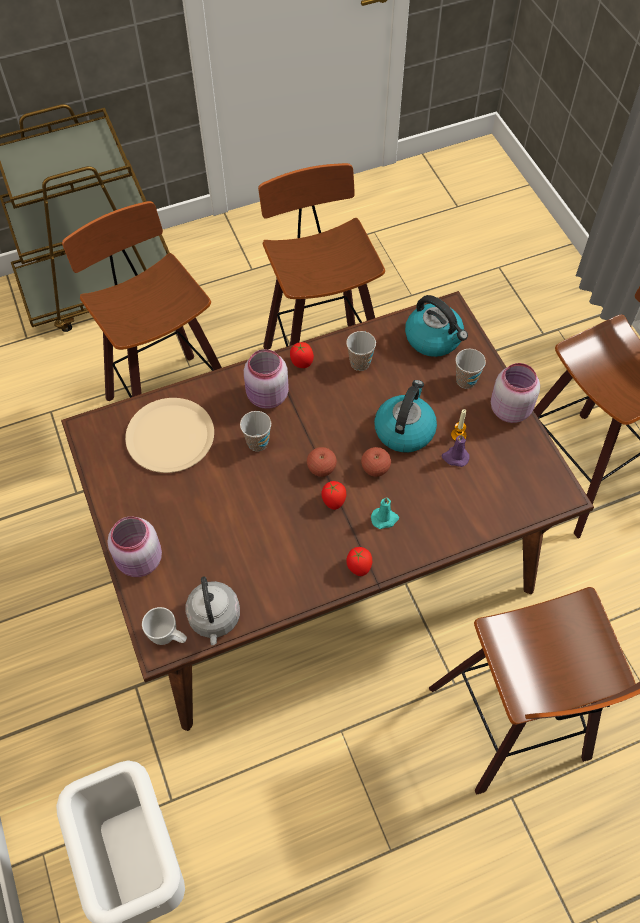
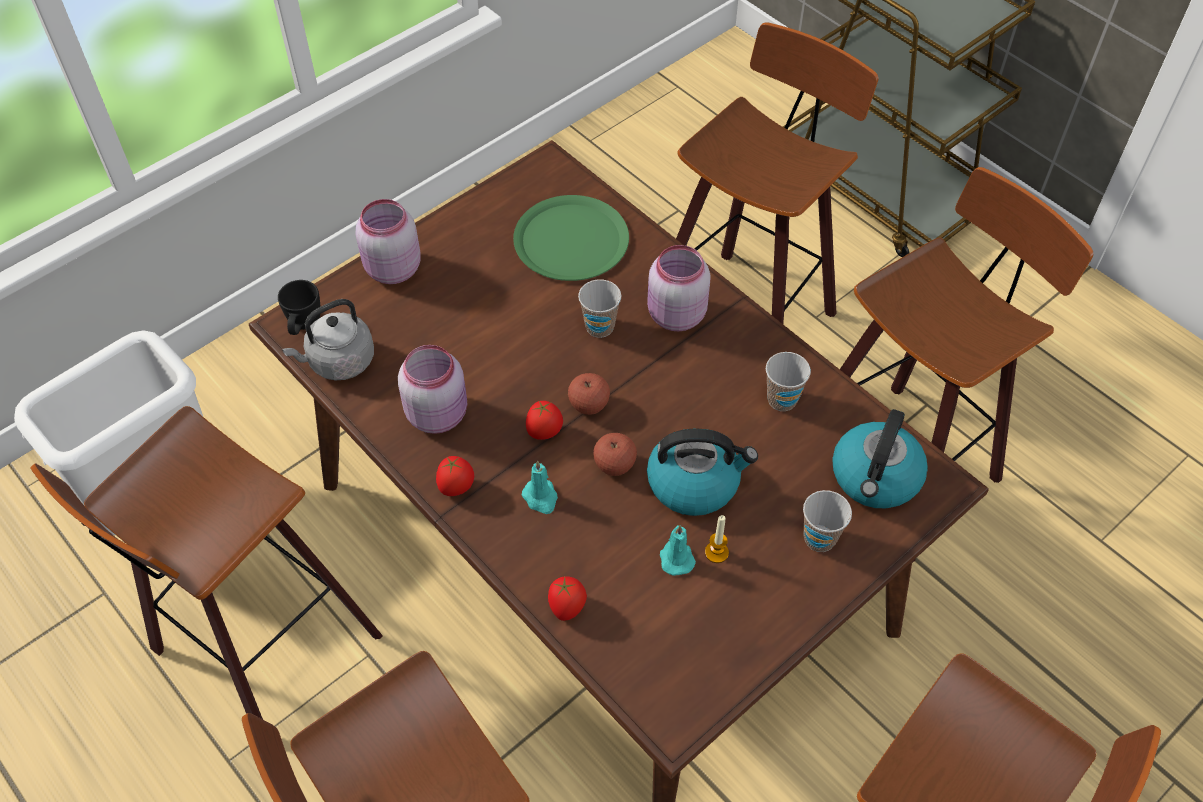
camera: 70 degrees right, 5 degrees down
(169, 637) = (303, 327): white mug -> black mug
(170, 436) = (571, 240): beige plate -> green plate
(301, 363) = (747, 334): tomato -> tomato (567, 608)
(304, 809) = (258, 644): none -> stool
(455, 457) = (676, 557): purple candle -> turquoise candle
(509, 408) = (797, 609): pink jar -> pink jar (438, 413)

